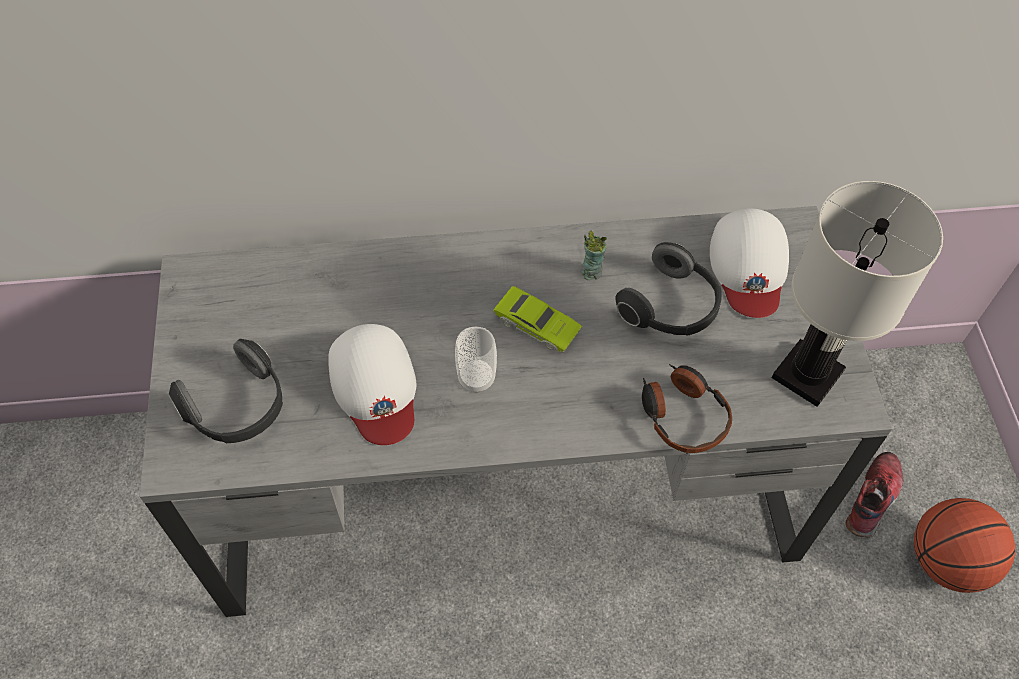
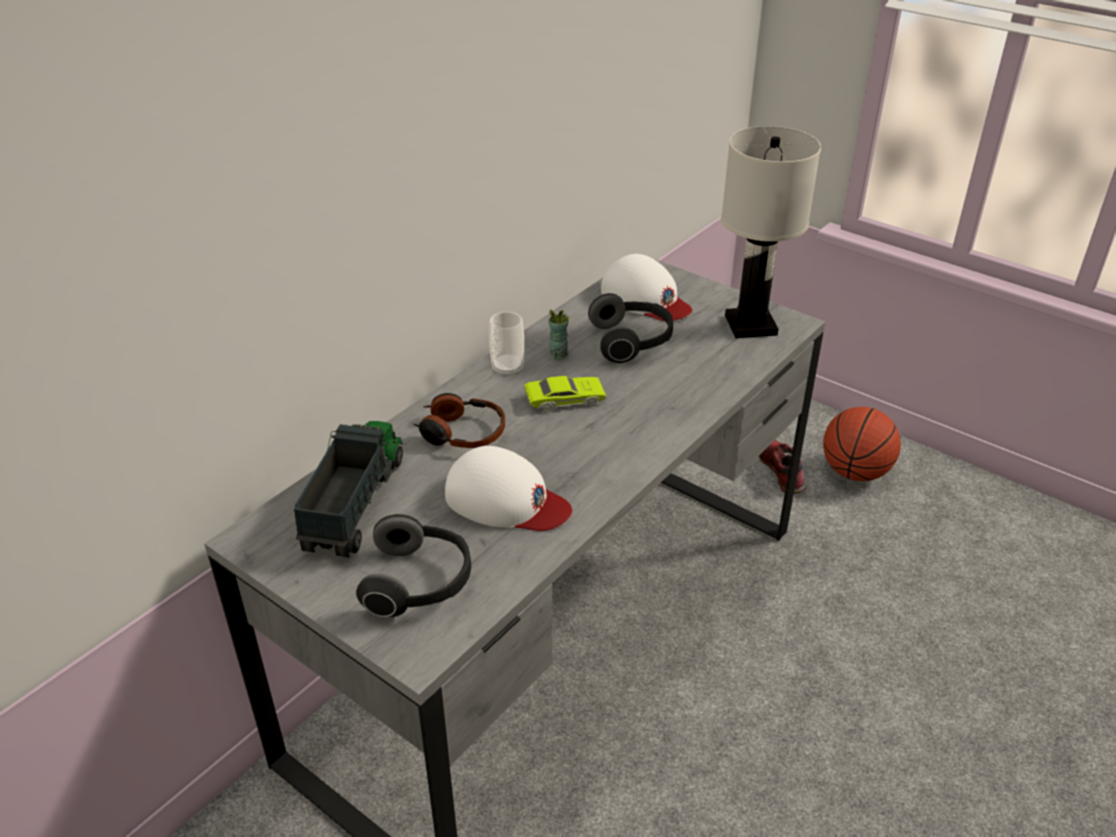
camera: 45 degrees left, 20 degrees down
(280, 299) = (355, 502): none -> toy truck
(476, 378) = (568, 449): cup -> cup (507, 369)
(682, 415) = (716, 384): headphones -> headphones (461, 433)

